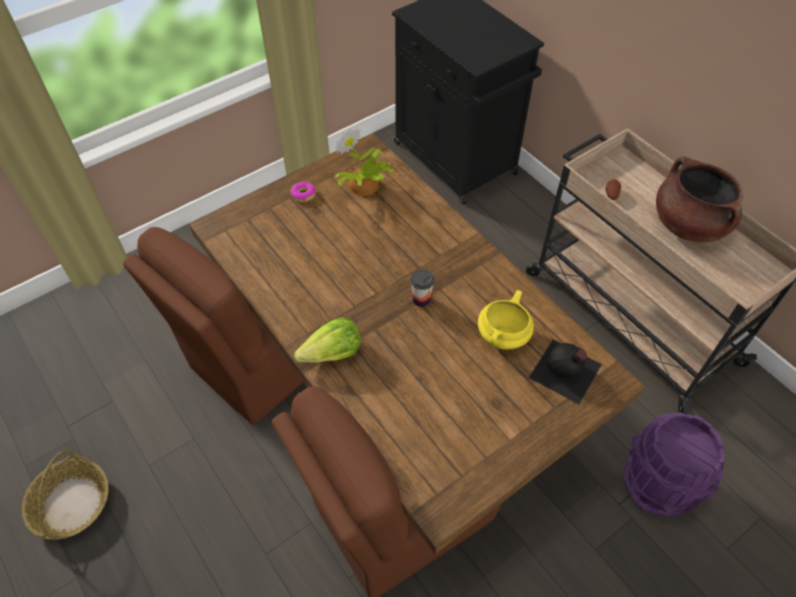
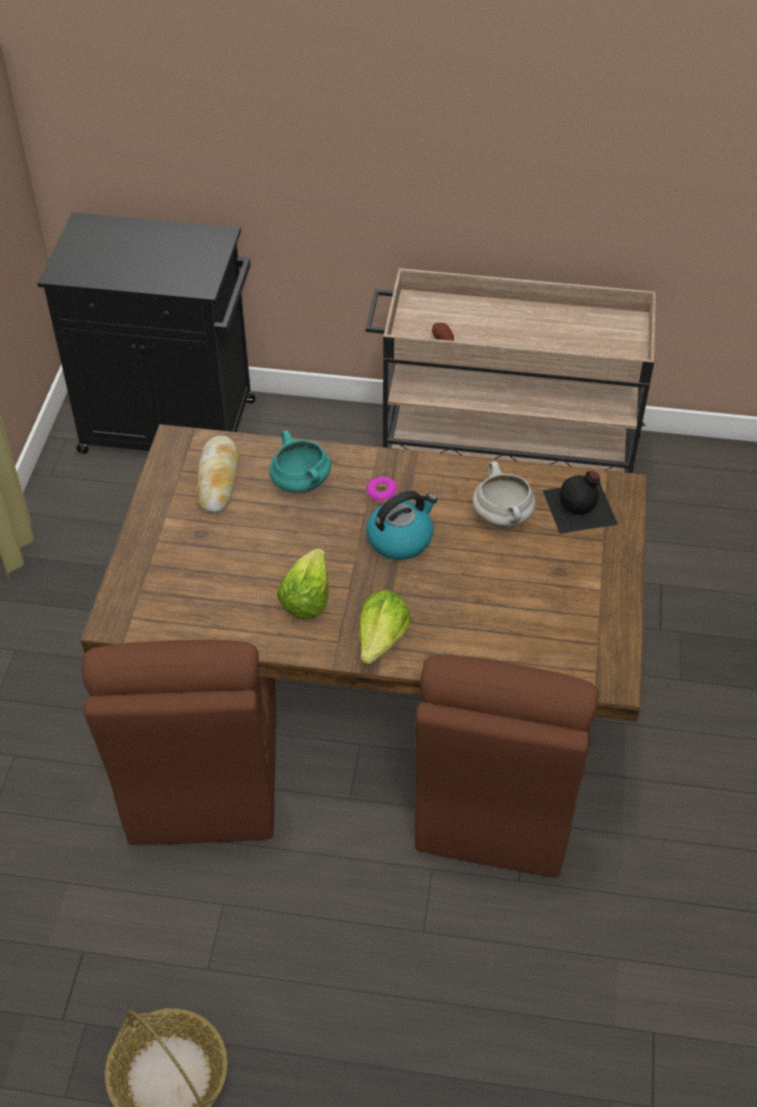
camera: 45 degrees left, 5 degrees down
(303, 194) = (167, 528): donut -> donut (381, 494)
(323, 292) = (306, 598): none -> lettuce
(363, 186) = (218, 479): potted plant -> bread
(405, 221) = (299, 483): none -> turquoise cooking pot
(421, 299) = (400, 539): cup -> kettle
(503, 337) = (503, 517): yellow cooking pot -> white cooking pot
(659, 481) = (670, 586): purple bucket -> none
(688, 224) = (530, 325): brown cooking pot -> none

